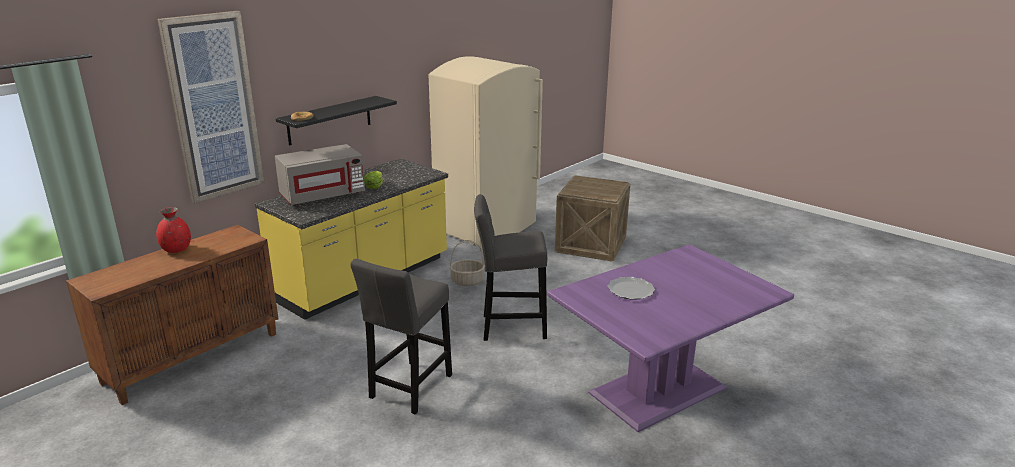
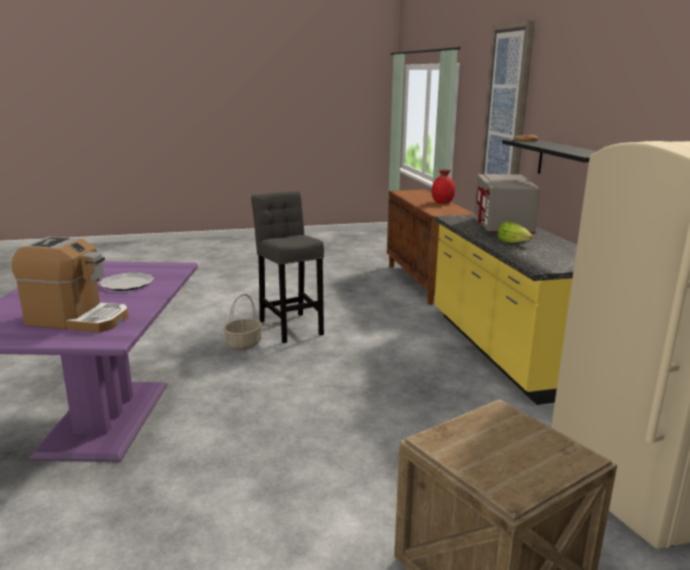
camera: 125 degrees right, 5 degrees down
(467, 281) = (449, 401): basket -> basket (243, 344)
(509, 327) = (317, 389): grey stool -> none
(695, 272) = (77, 319): none -> coffee machine

